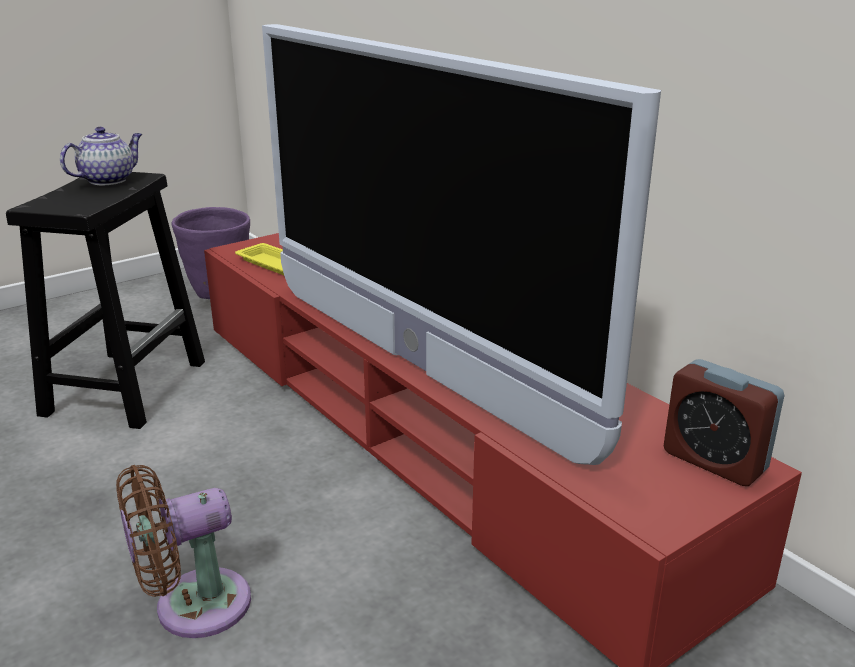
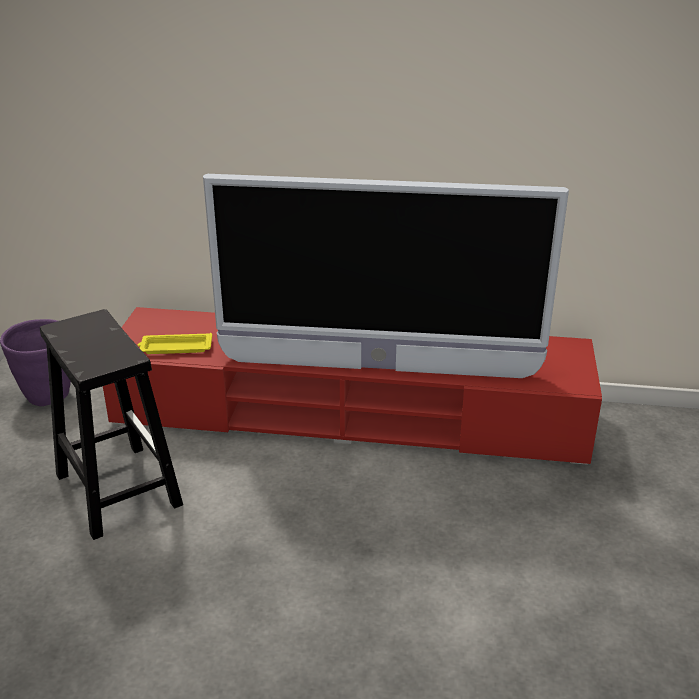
camera: 45 degrees left, 5 degrees up
(108, 180) = (80, 329): teapot -> none
(193, 607) = (386, 558): brown fan -> none
(714, 461) = (561, 350): alarm clock -> none

